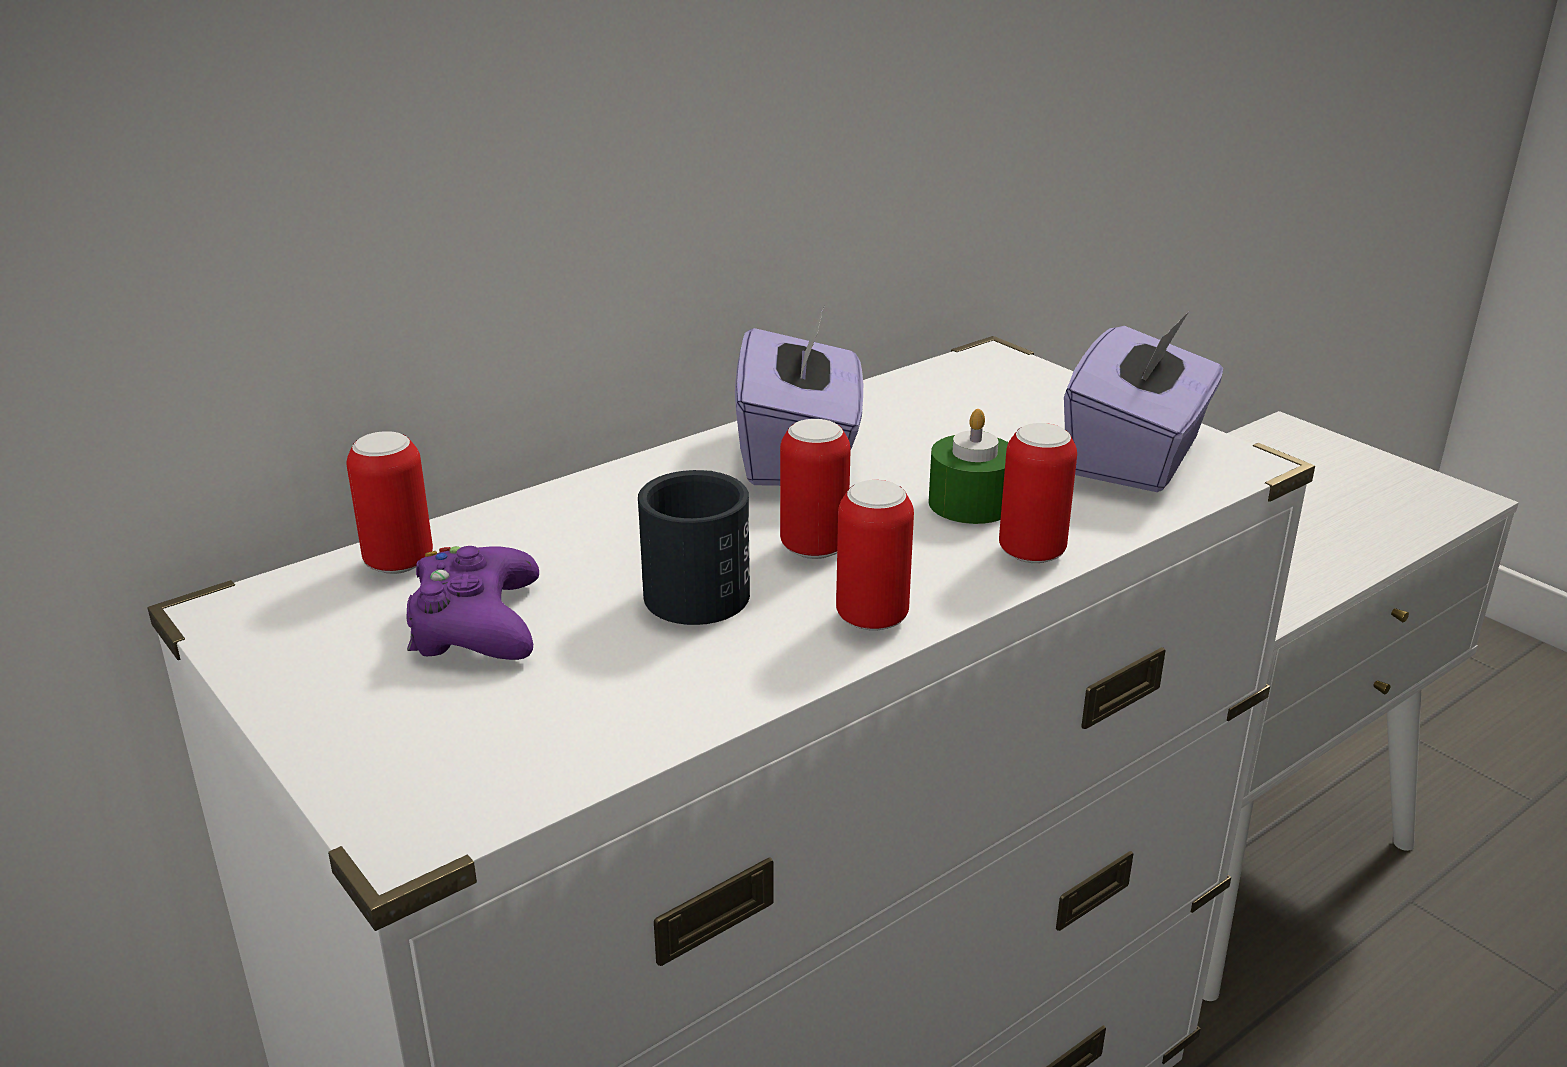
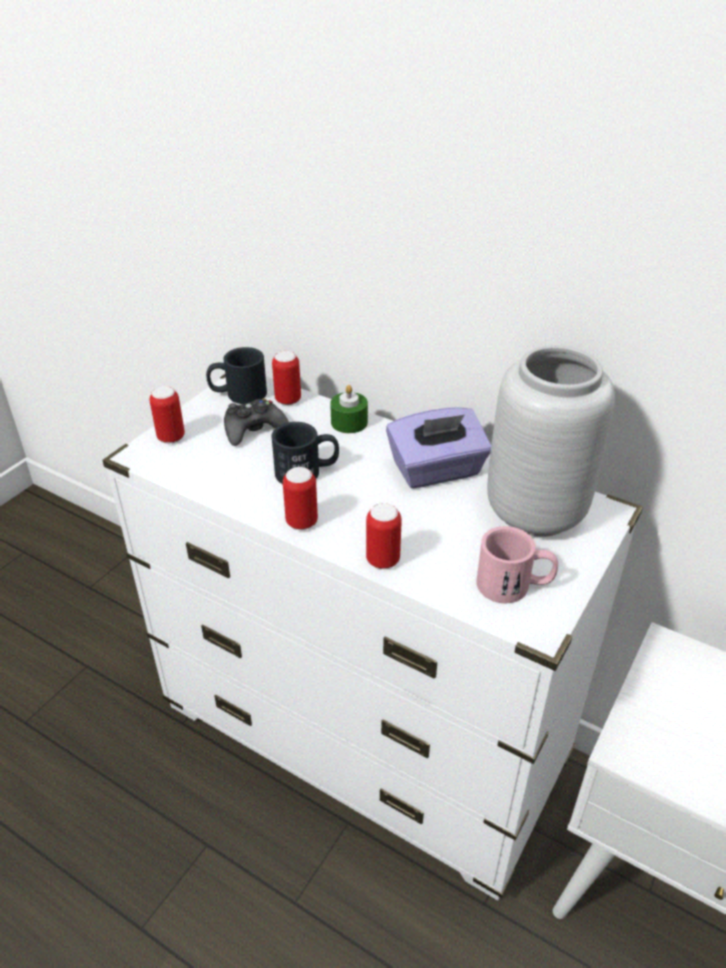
camera: 70 degrees right, 10 degrees up
(292, 625) = (238, 394): none -> black mug
(476, 625) = (254, 429): purple game controller -> black game controller
(814, 547) = (351, 494): can -> can (171, 437)
(969, 403) = (537, 513): none -> grey vase
(971, 503) = (421, 533): green candle -> green candle (349, 422)
(1137, 457) = (514, 585): purple tissue box -> pink mug

